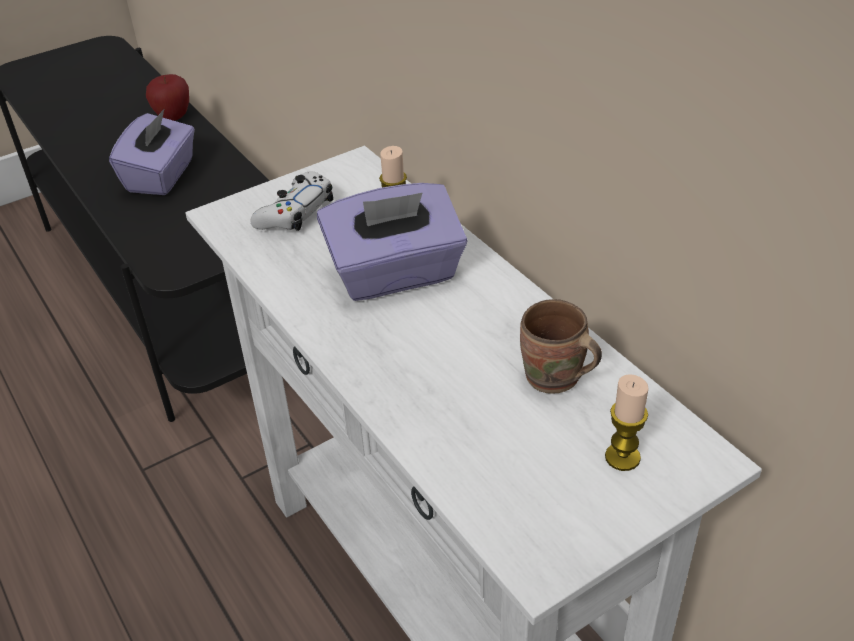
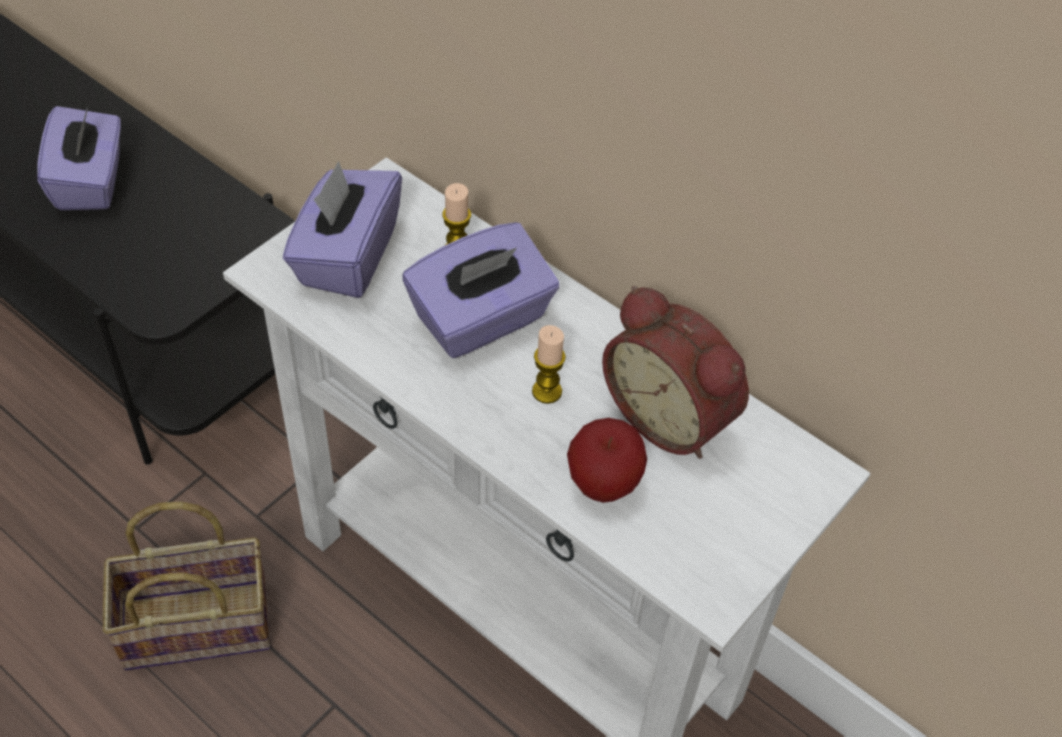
camera: 20 degrees left, 10 degrees up
(163, 558) = (201, 622): none -> basket
(173, 117) = (68, 93): apple -> apple (603, 486)
(295, 212) = (347, 257): white game controller -> purple tissue box
(554, 380) = (672, 415): brown mug -> alarm clock
(622, 457) = (754, 484): candle -> candle (547, 391)

